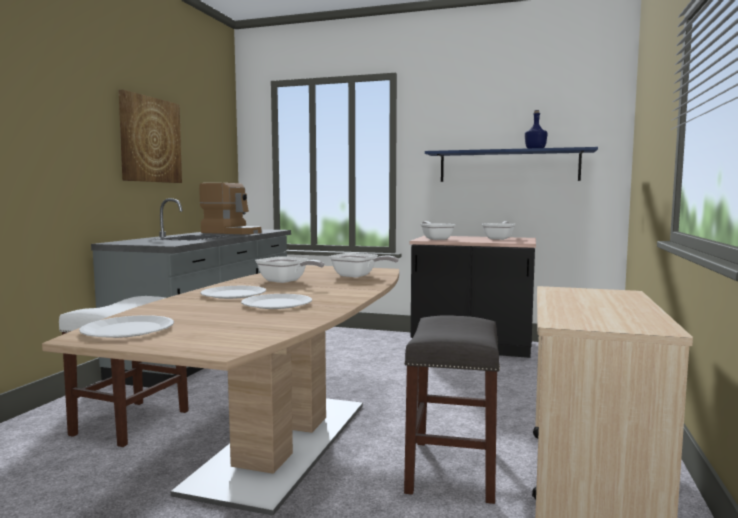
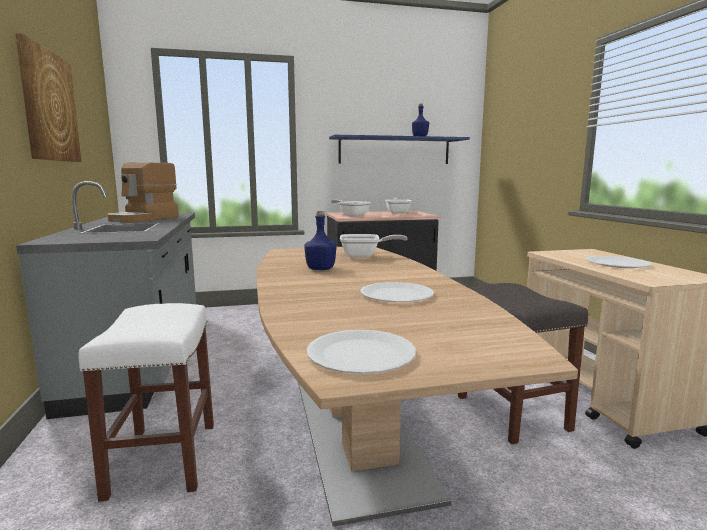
camera: 30 degrees left, 5 degrees up
(232, 232) = (144, 219): coffee machine -> coffee machine turned 120 degrees clockwise
(233, 294) = (319, 290): white plate -> white plate (617, 264)
(286, 281) = (321, 269): frying pan -> blue bottle

